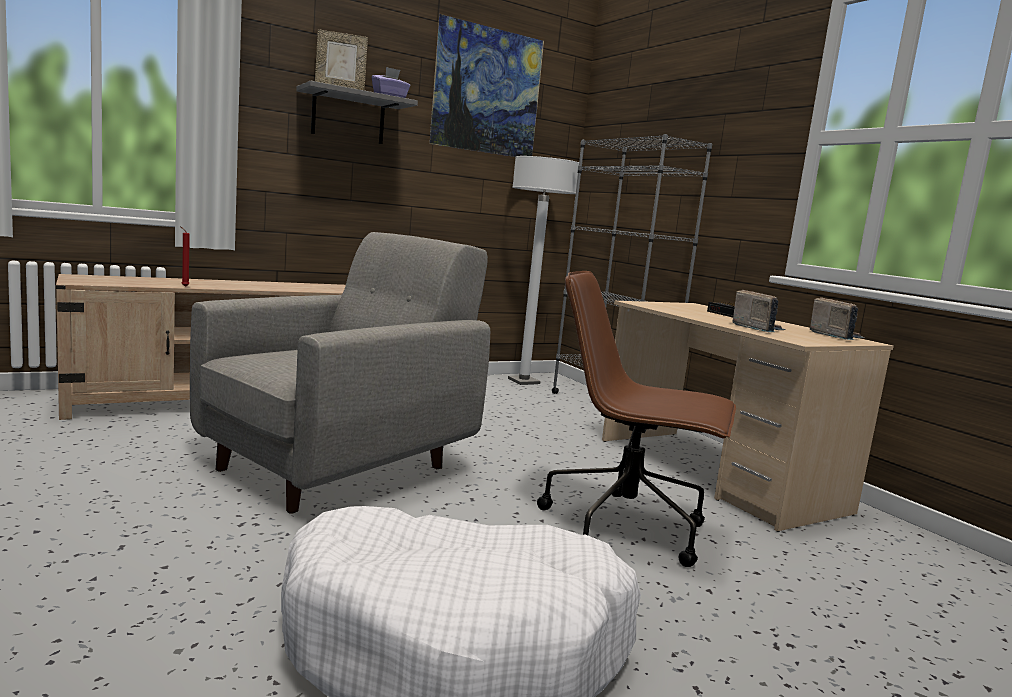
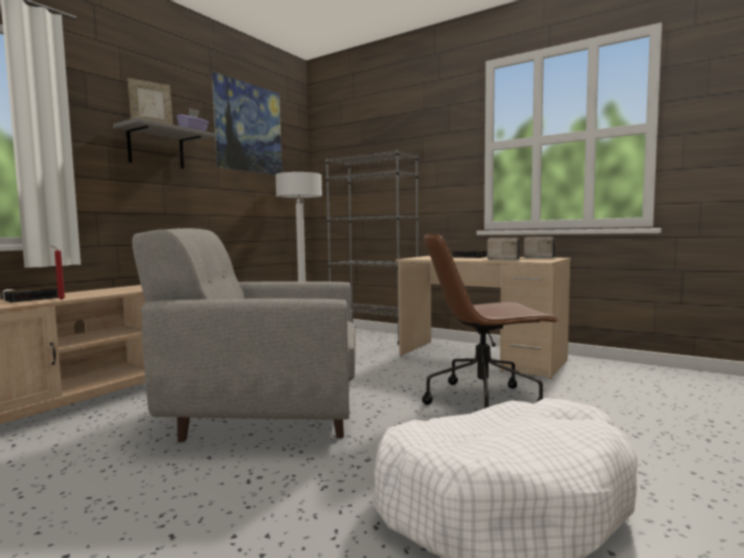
camera: 25 degrees left, 5 degrees down
(168, 281) = (34, 298): none -> alarm clock
(342, 467) = (264, 417): grey armchair -> grey armchair turned 105 degrees counterclockwise

